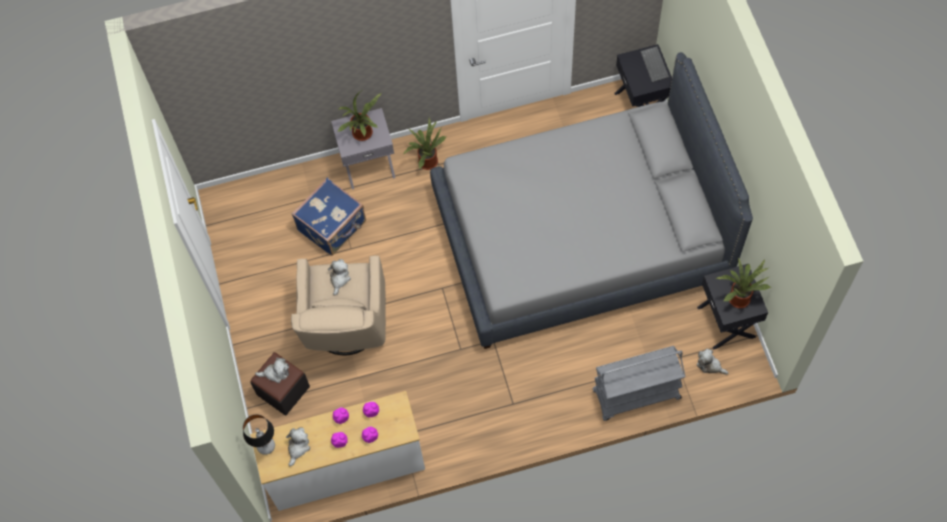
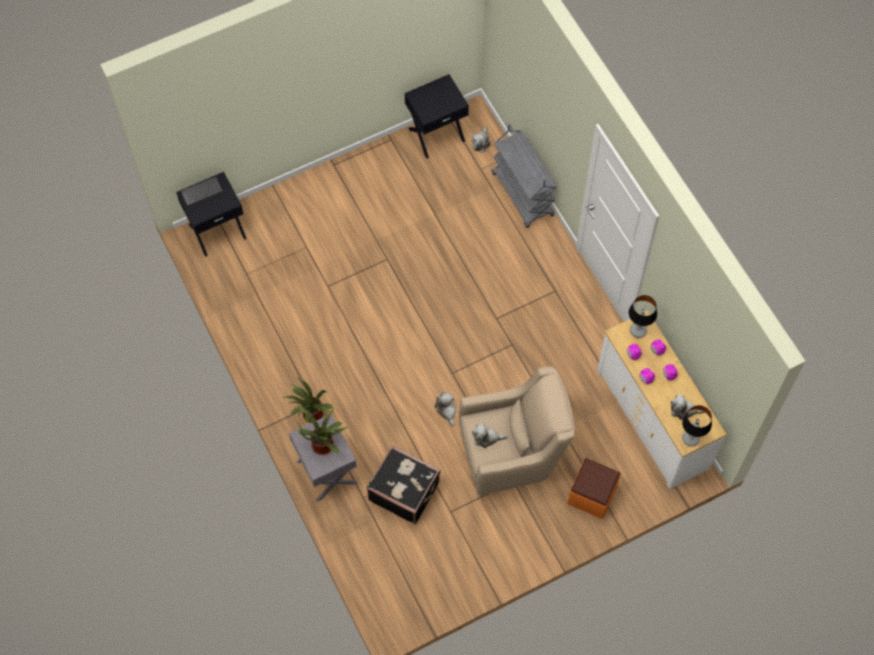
camera: 105 degrees left, 0 degrees up
(276, 373) = (593, 481): plush toy -> plush toy (447, 410)
(283, 390) = (592, 495): black ottoman -> orange ottoman
(333, 226) = (404, 490): blue suitcase -> black suitcase
(397, 424) = (638, 331): none -> table lamp
(580, 237) = (374, 261): grey bed -> none
(738, 296) = (438, 96): potted plant -> none

